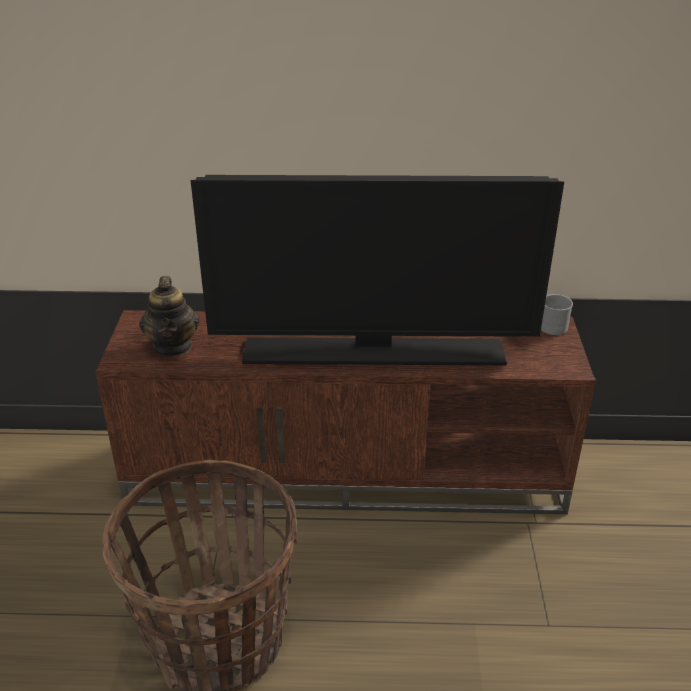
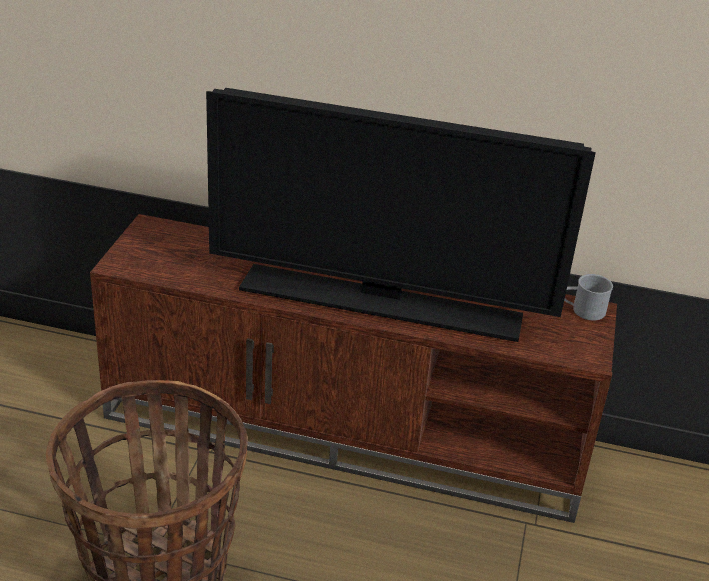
camera: 10 degrees right, 0 degrees up
(173, 346) = (176, 260): teapot -> none

